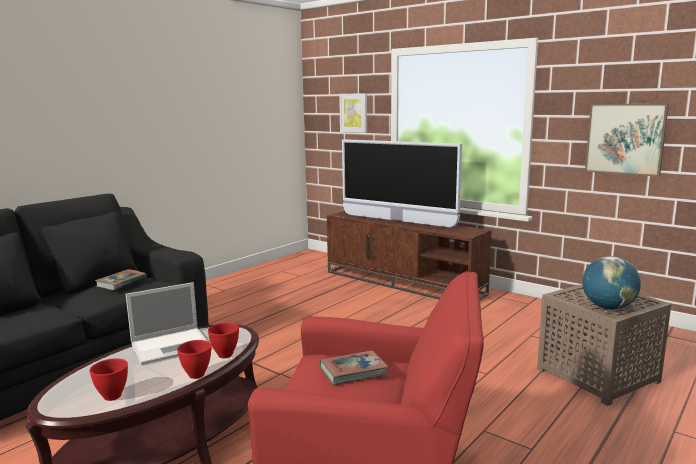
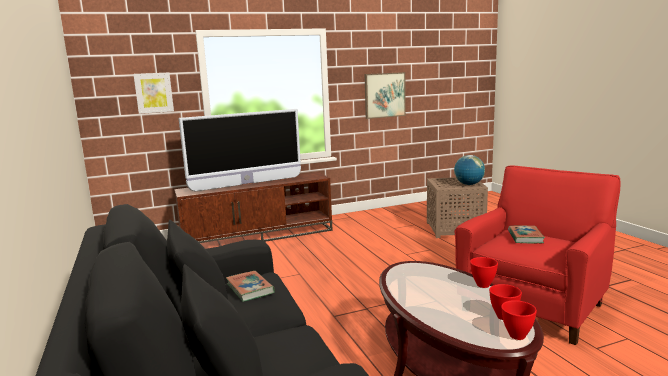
camera: 60 degrees left, 0 degrees up
(172, 345) = (417, 289): laptop -> none
(226, 355) = (453, 273): red bowl -> red bowl (517, 335)

